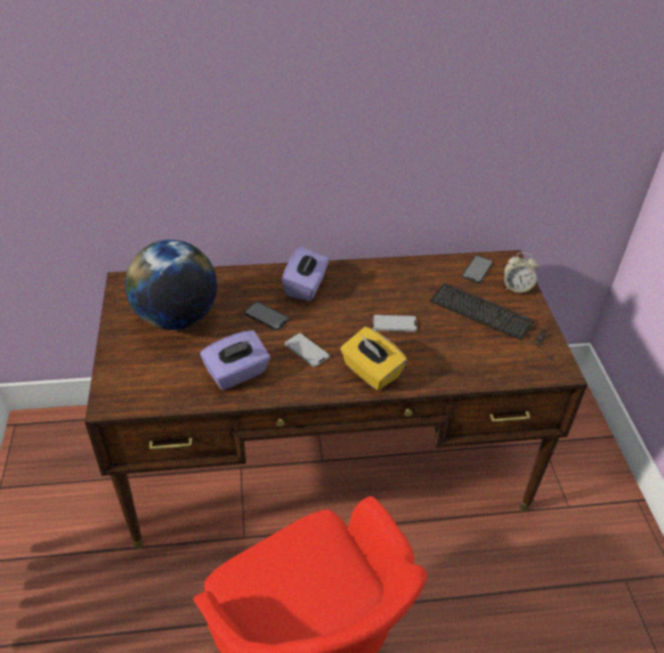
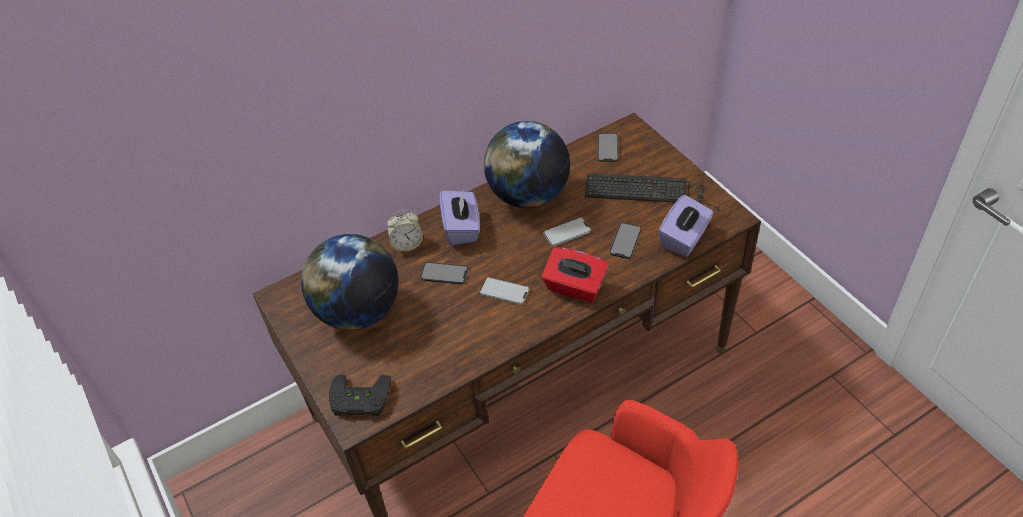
camera: 20 degrees left, 5 degrees up
(125, 388) = (359, 401): none -> black game controller
(237, 373) = (455, 341): purple tissue box -> purple tissue box (684, 238)
(371, 372) = (574, 287): yellow tissue box -> red tissue box
(380, 282) = (528, 195): none -> globe
(443, 351) = (625, 241): none -> phone
(516, 287) = (652, 152): alarm clock -> alarm clock (407, 244)

